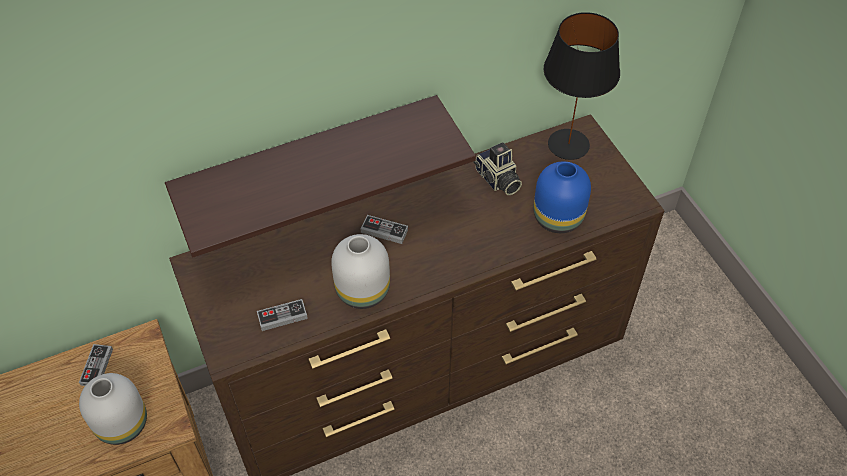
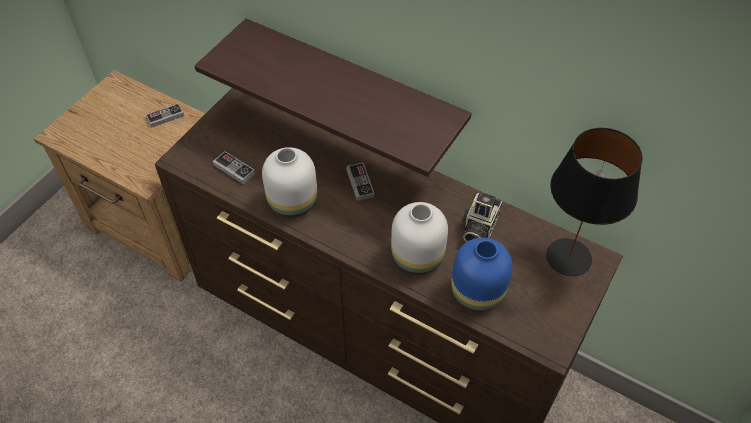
camera: 55 degrees right, 0 degrees up
(124, 423) = (133, 156): white vase -> white vase (419, 257)

